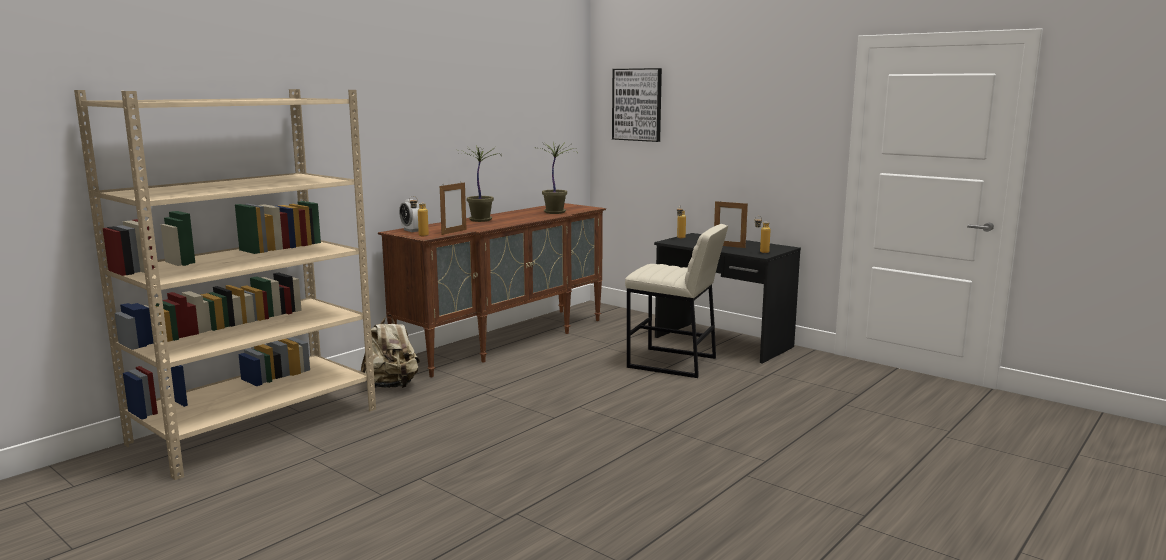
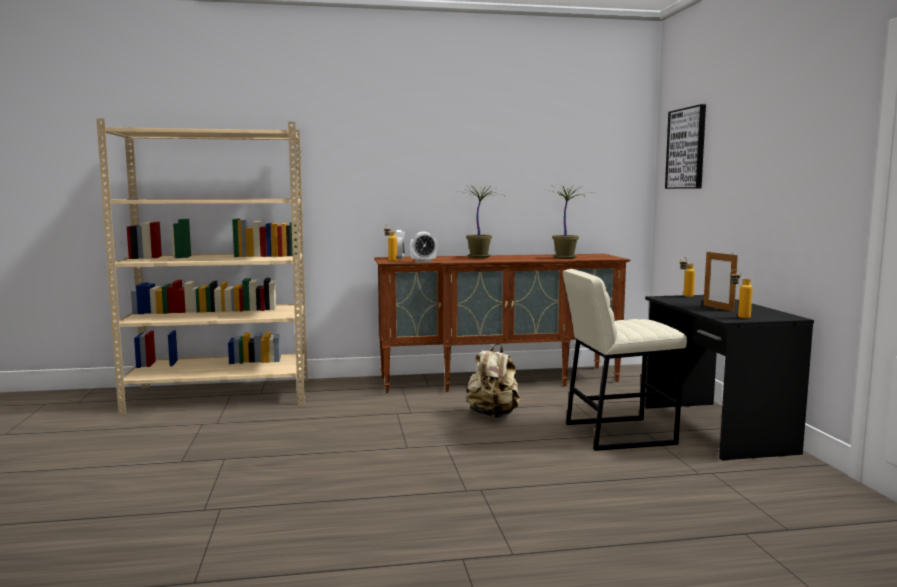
camera: 40 degrees right, 5 degrees down
(392, 386) = (347, 392): beige backpack -> beige backpack (493, 415)
(454, 232) = (423, 261): picture frame -> alarm clock
(674, 363) = (616, 434): beige chair -> beige chair turned 105 degrees clockwise

